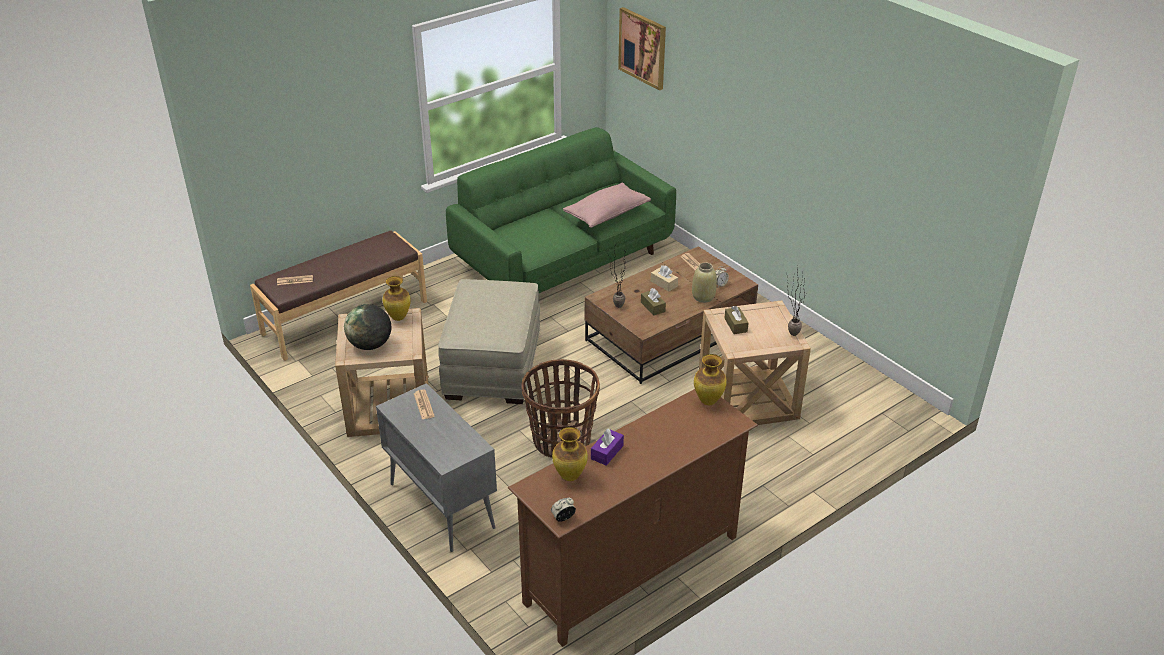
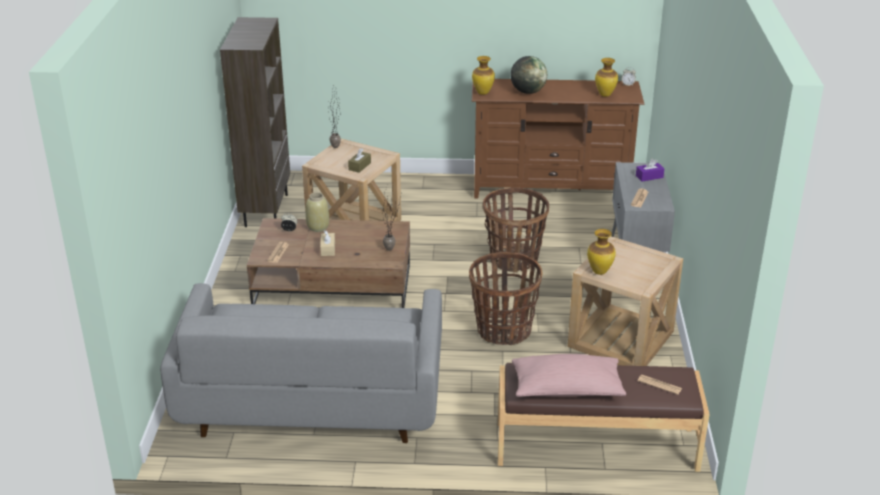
camera: 140 degrees left, 5 degrees down
(370, 345) = (642, 262): globe -> globe (527, 92)
(492, 366) = (503, 330): beige ottoman -> basket
(564, 259) = (312, 398): green sofa -> grey sofa
(607, 214) = (278, 314): pink pillow -> pink pillow (567, 390)
(607, 452) = (572, 95): purple tissue box -> purple tissue box (649, 176)
(643, 48) = (130, 202): picture -> none
(652, 307) = (365, 237): brown tissue box -> none
(847, 373) = (265, 210): none -> brown bookcase

